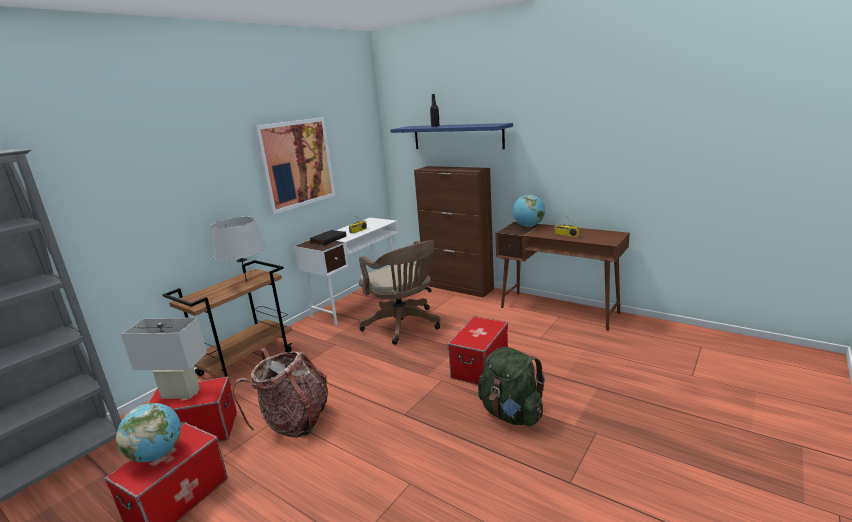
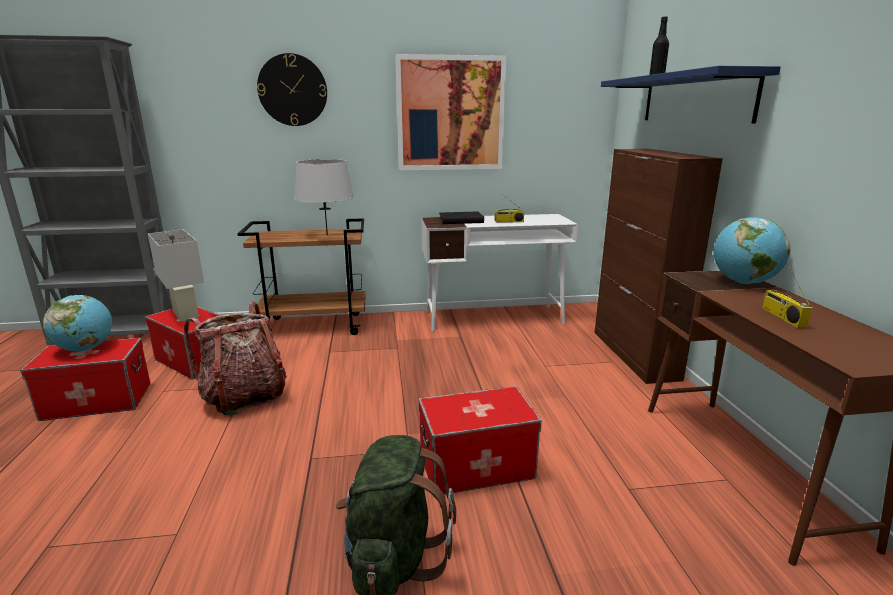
camera: 45 degrees right, 0 degrees up
(180, 167) = (292, 90): none -> wall clock
(403, 326) = (488, 365): brown office chair -> none

